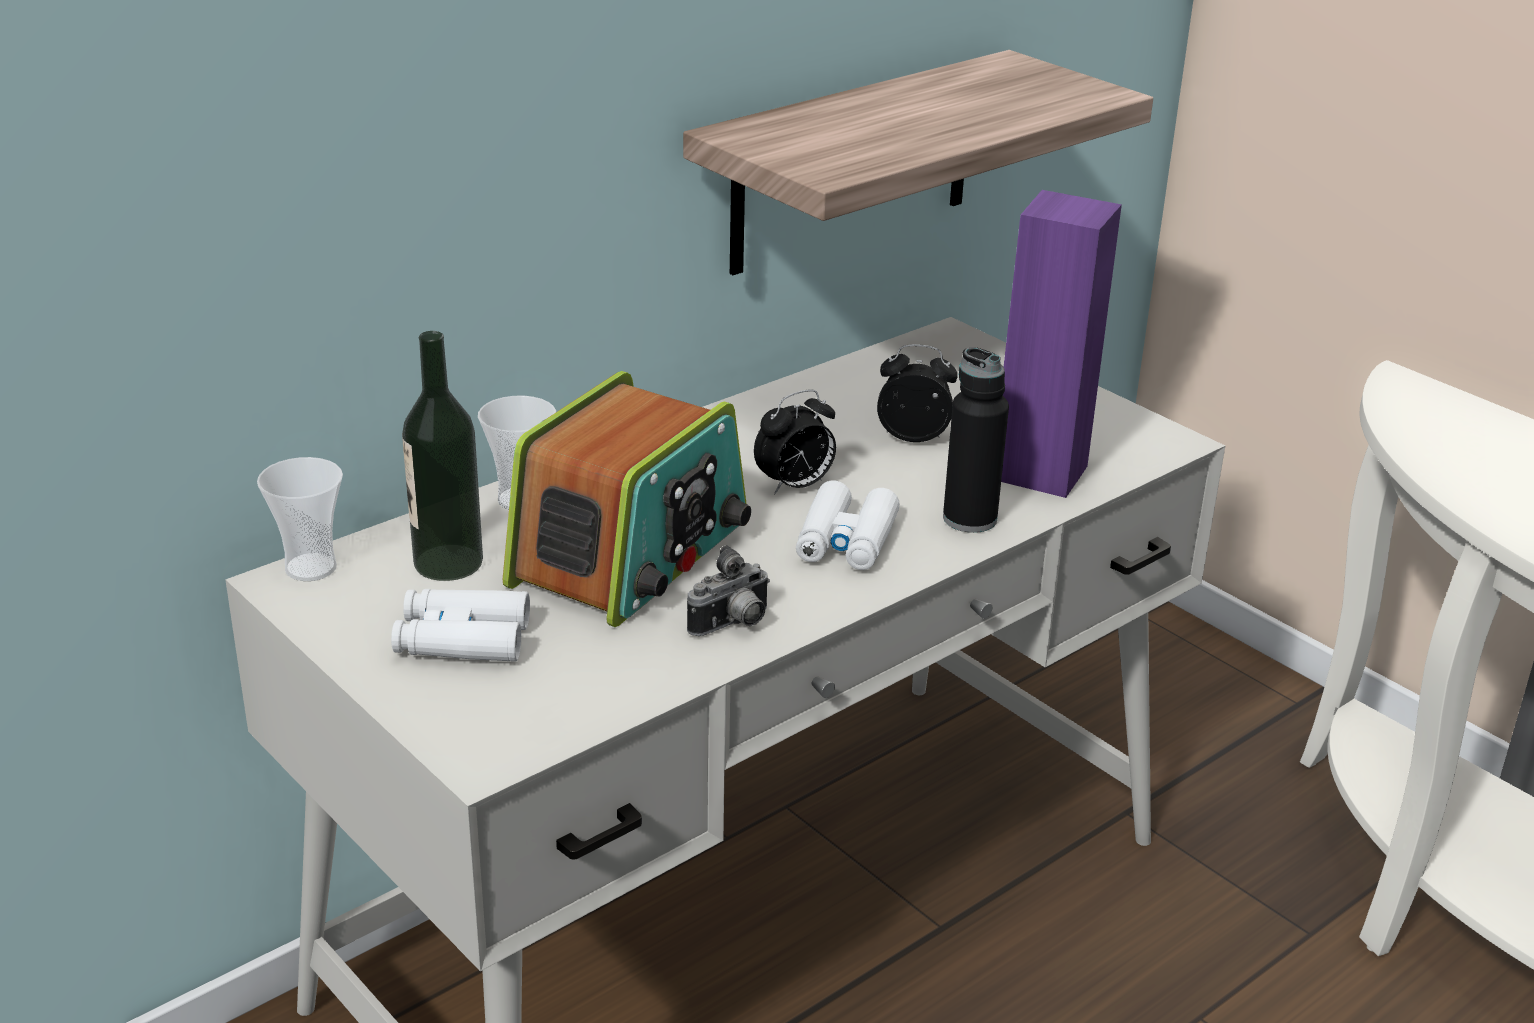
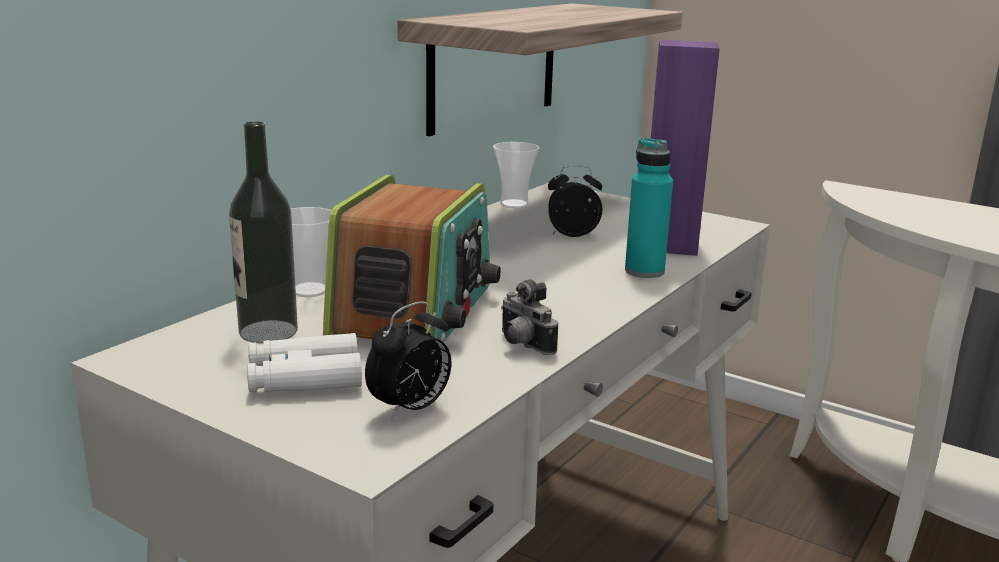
camera: 15 degrees left, 10 degrees down
(311, 568) = (148, 347): cup -> cup (514, 204)
(733, 625) = (522, 345): camera -> camera turned 105 degrees clockwise
(795, 486) = (510, 265): alarm clock -> alarm clock (410, 409)
(846, 541) = (569, 290): white binoculars -> none
(969, 519) = (644, 271): black bottle -> turquoise bottle

